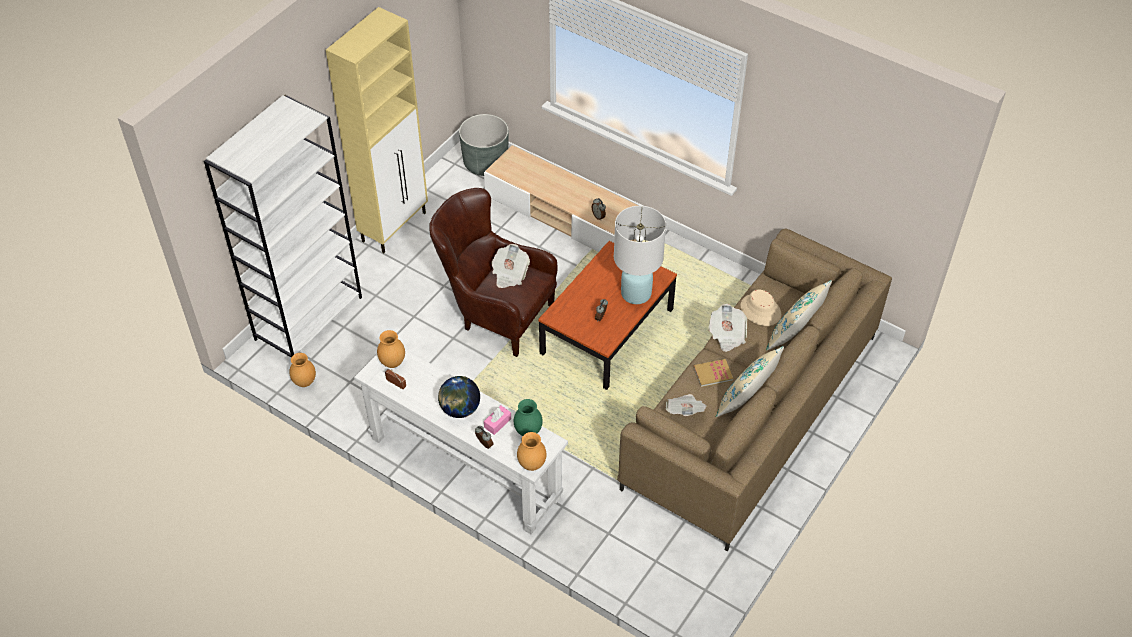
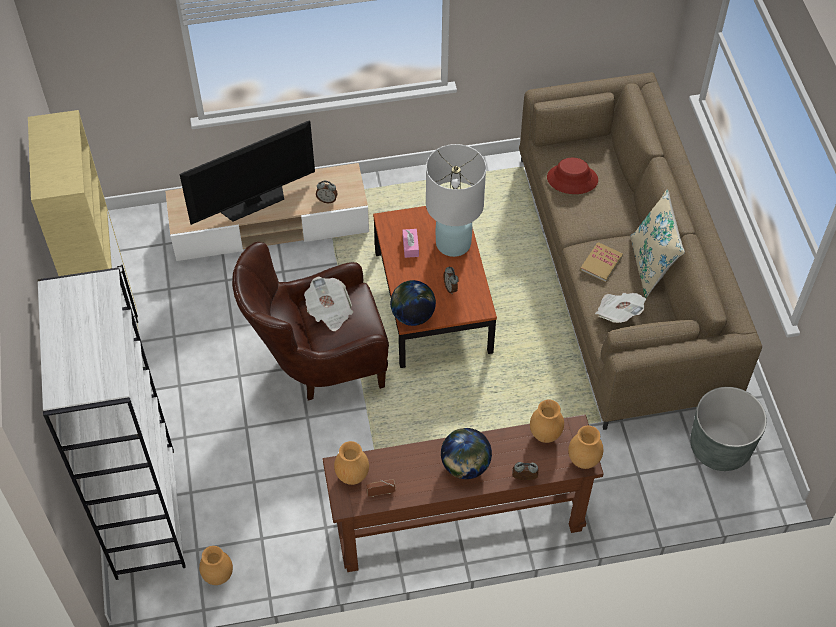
camera: 45 degrees left, 5 degrees up
(464, 467) = (459, 523): white console table -> brown console table
(485, 163) = (137, 230): grey planter -> grey planter (720, 447)
(497, 423) = (511, 450): pink tissue box -> pink tissue box (410, 246)
(527, 431) = (544, 435): green vase -> brown vase
(553, 186) = (253, 202): none -> television
(558, 315) = (413, 316): none -> globe
(727, 335) = (572, 221): newspaper -> none
(760, 310) = (572, 179): beige hat -> red hat
(794, 335) = (621, 180): beige pillow -> none

